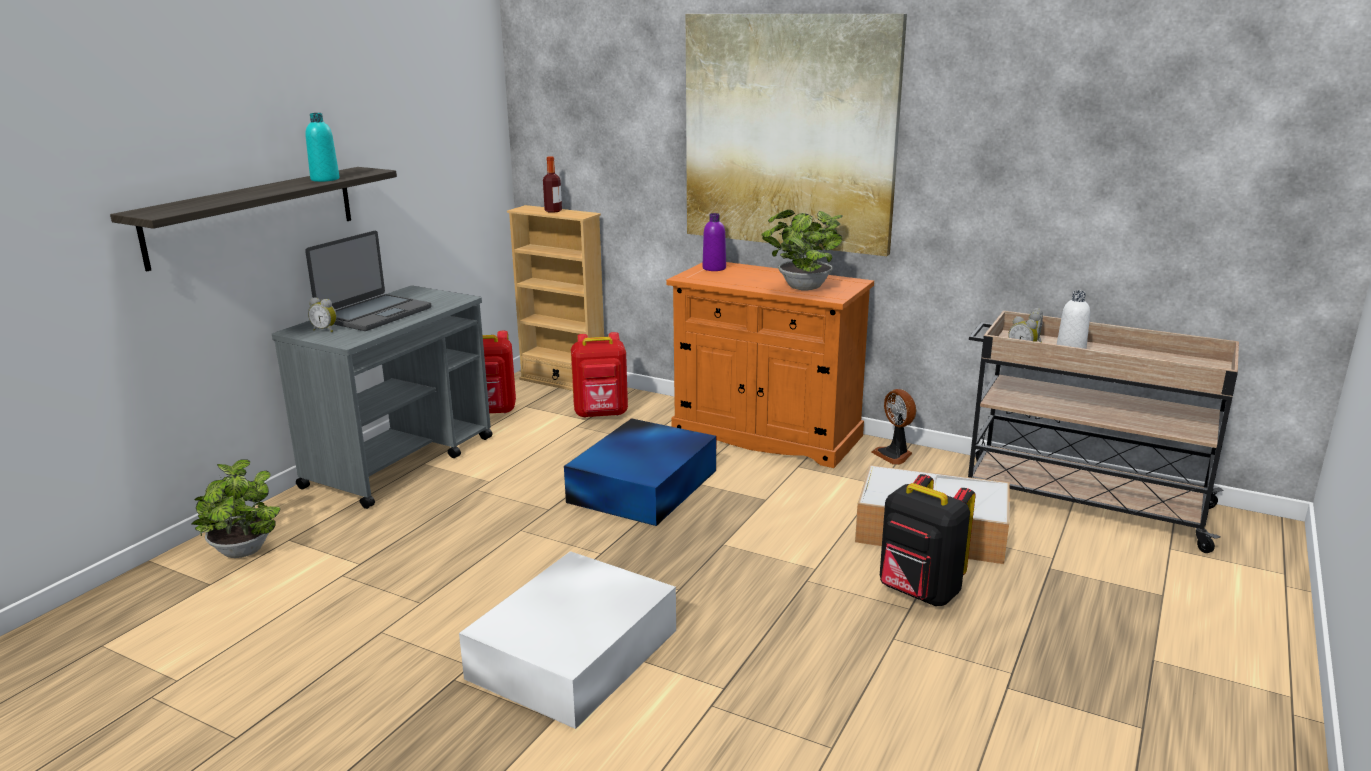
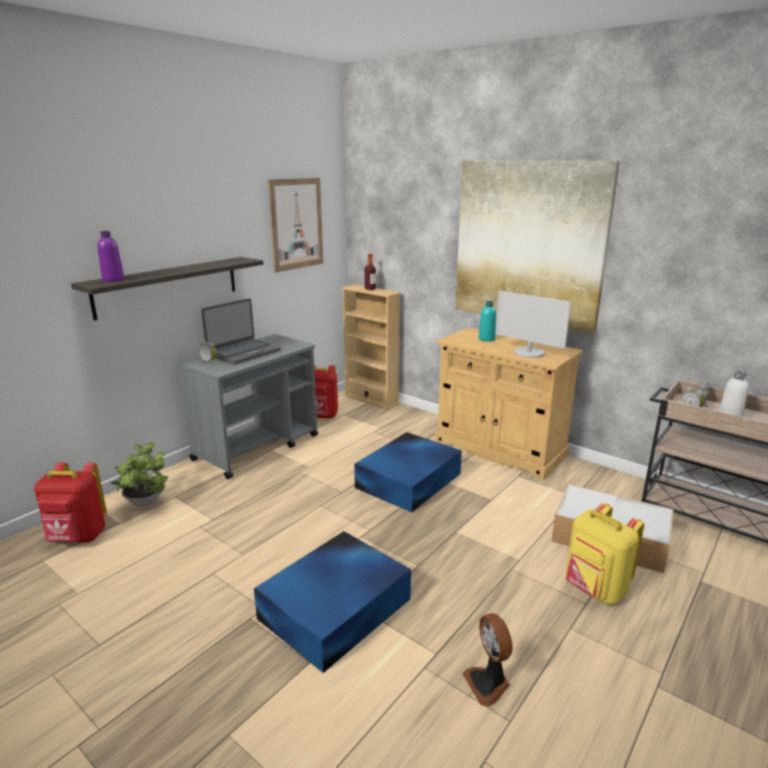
camera: 10 degrees right, 0 degrees up
(325, 179) = (215, 265): turquoise bottle -> turquoise bottle (486, 339)
(435, 114) = (296, 224): none -> picture
(576, 652) = (337, 608): white storage box -> blue storage box
(601, 414) = (391, 424): red backpack -> red backpack (78, 538)
(714, 268) = (471, 334): purple bottle -> purple bottle (113, 280)
(766, 434) = (499, 449): orange cabinet -> beige cabinet
(801, 288) = (529, 353): potted plant -> monitor
(894, 455) = (589, 473): fan -> fan (488, 683)
(919, 593) = (595, 590): black backpack -> yellow backpack

